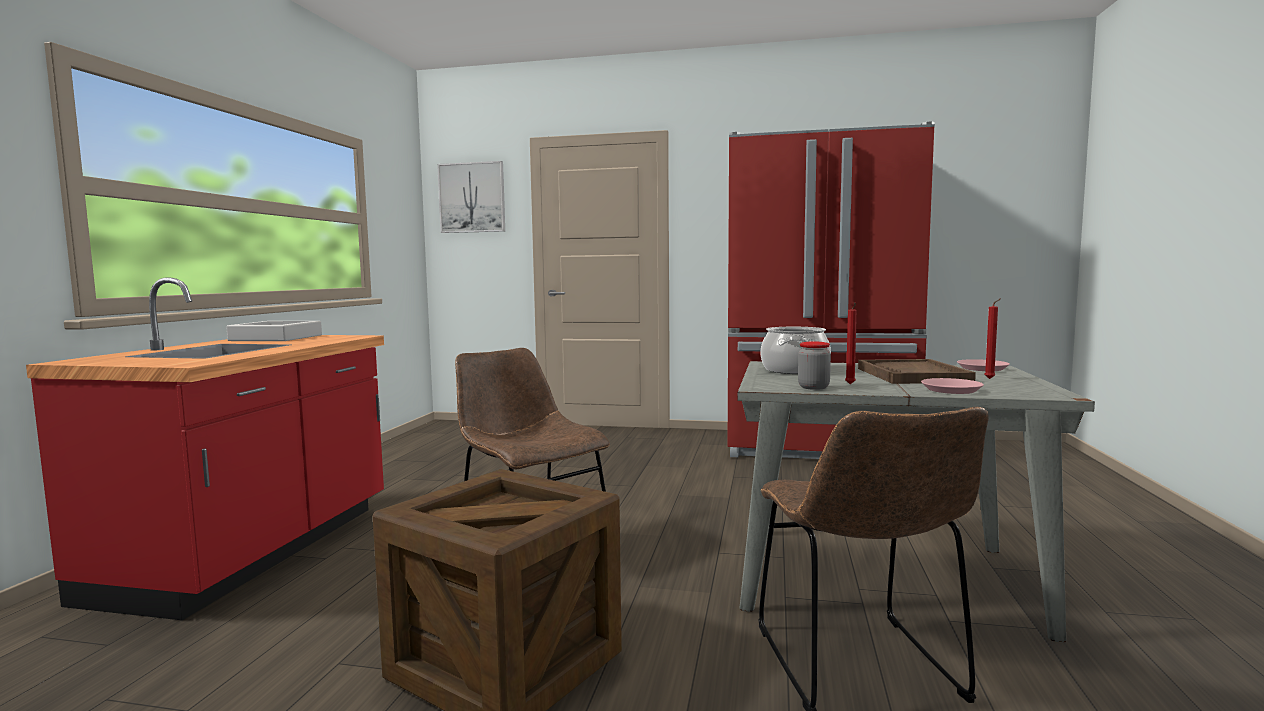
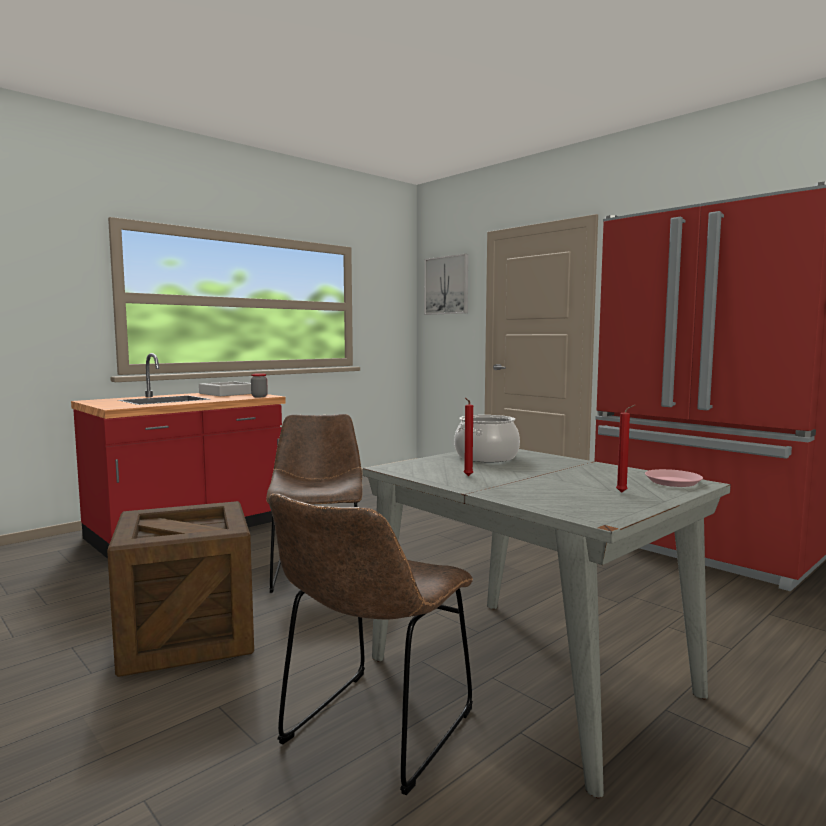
camera: 35 degrees right, 0 degrees up
(813, 387) = (427, 474): jar -> jar (259, 396)
(912, 375) = (564, 477): brown tray -> none
(951, 390) = (525, 496): pink plate -> none

